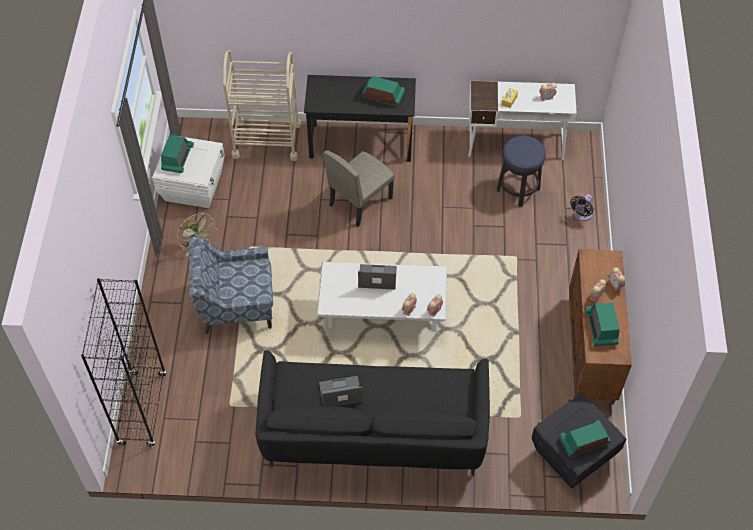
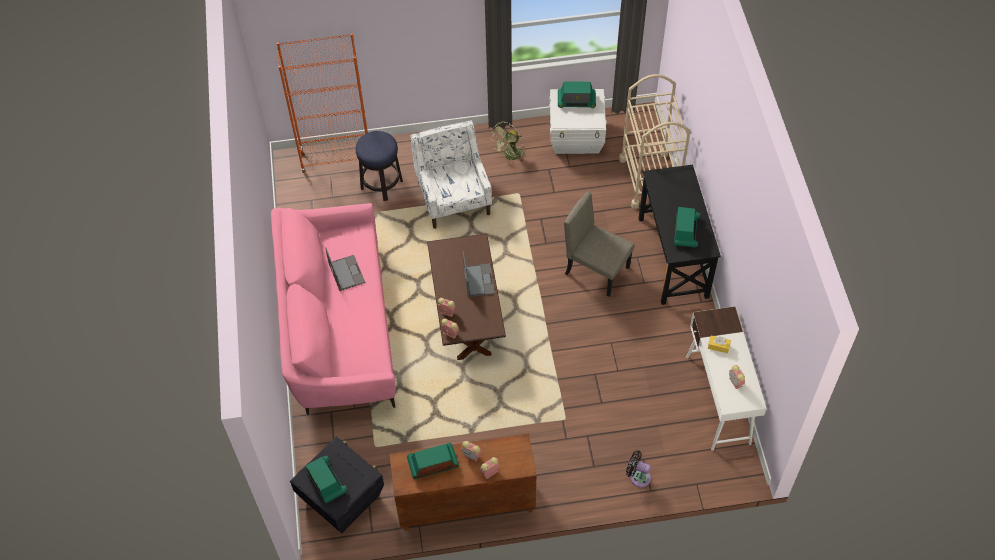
camera: 80 degrees right, 0 degrees up
(142, 409) = (336, 157): black bookcase -> orange bookcase
(235, 304) = (453, 197): blue armchair -> white armchair
(373, 433) = (339, 327): black sofa -> pink sofa
(382, 315) = (466, 312): white coffee table -> brown coffee table
(518, 189) = (655, 409): stool -> stool (381, 184)

